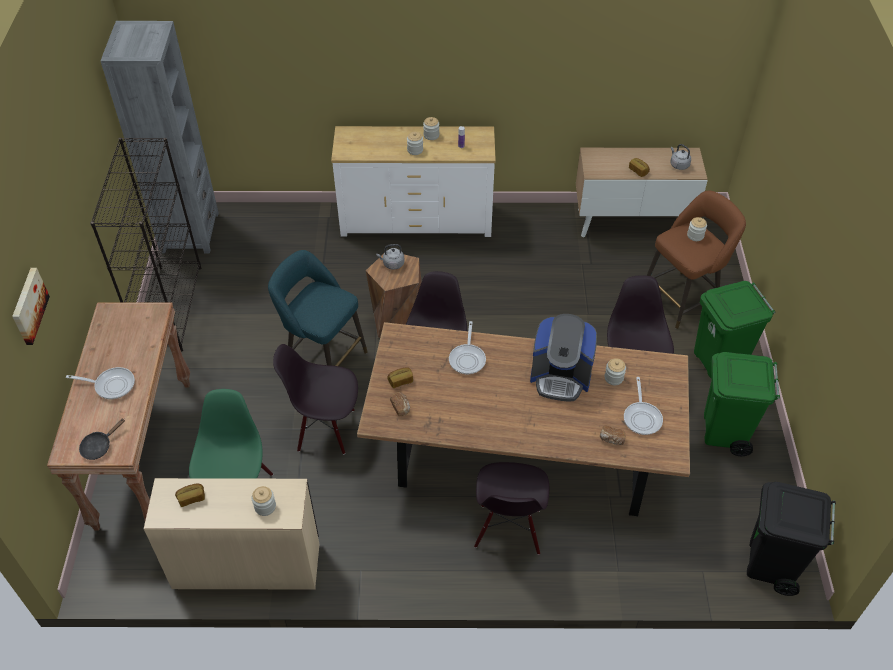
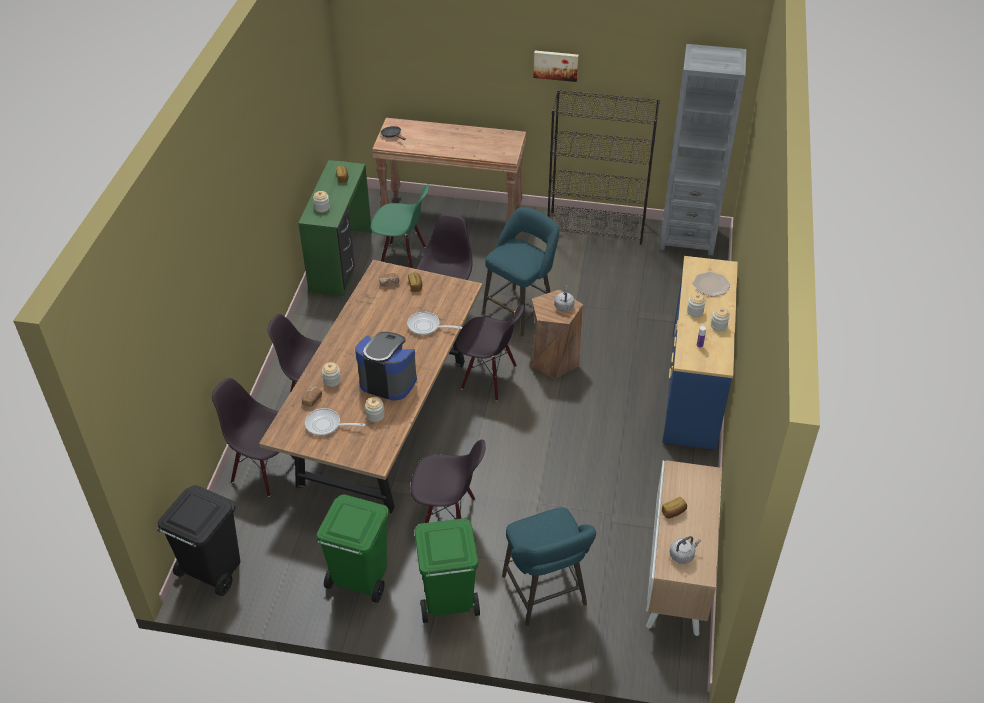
camera: 100 degrees right, 5 degrees down
(28, 306) = (447, 48): picture -> picture (556, 65)
(111, 385) = (443, 139): frying pan -> none
(246, 563) = (342, 261): beige desk -> green desk
(374, 141) = (711, 285): none -> plate
(416, 220) = (694, 388): white dresser -> blue dresser
(560, 377) = (388, 381): coffee machine -> coffee machine turned 90 degrees clockwise
(625, 553) = (265, 470): none -> black chair
(682, 298) = (546, 594): brown stool -> turquoise stool
(695, 235) = (556, 538): jar -> jar (332, 381)

